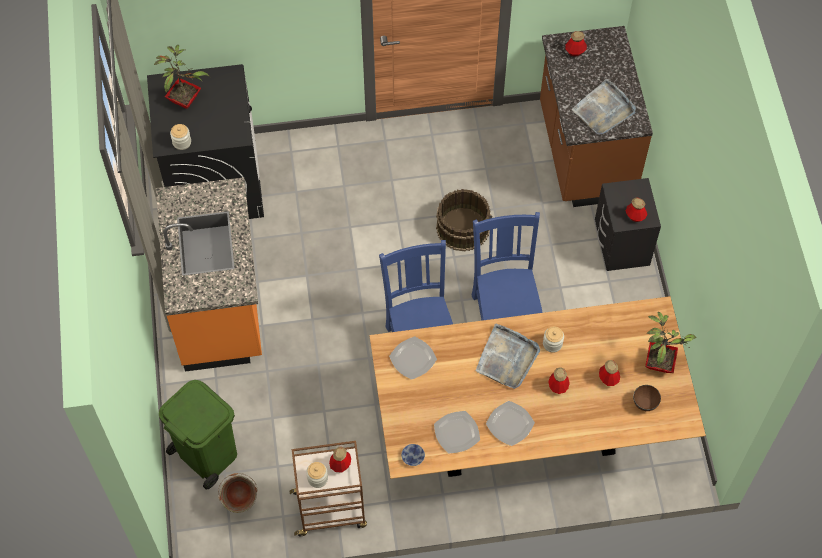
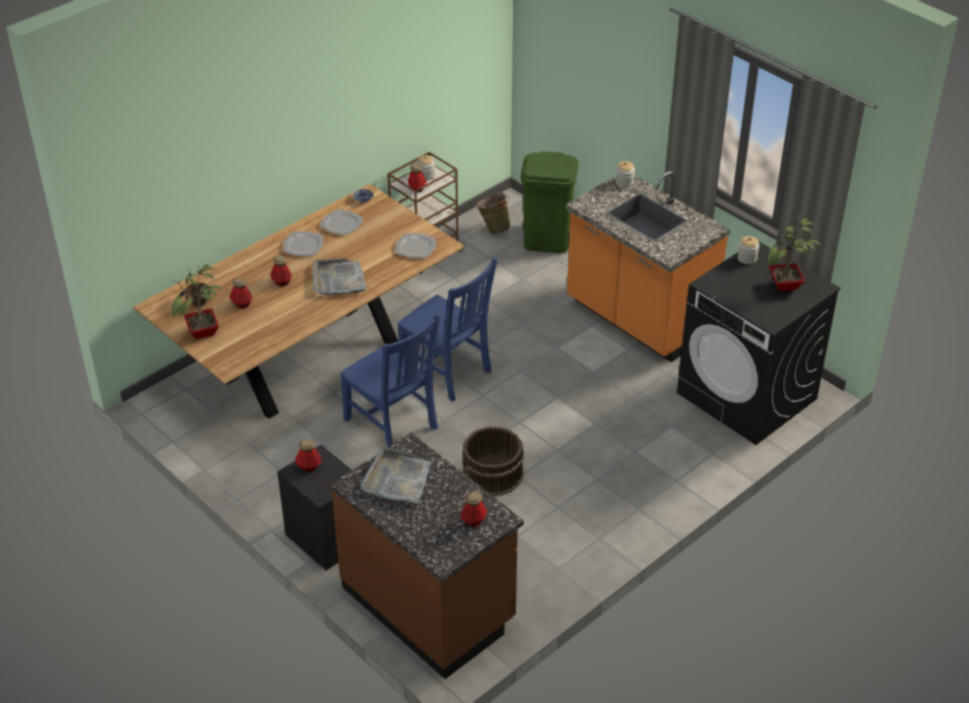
camera: 145 degrees right, 20 degrees down
(552, 344) = (307, 304): jar -> jar (624, 182)

